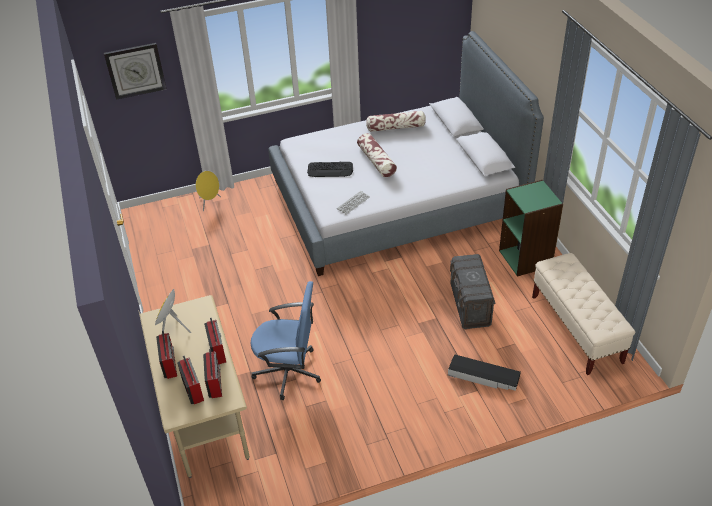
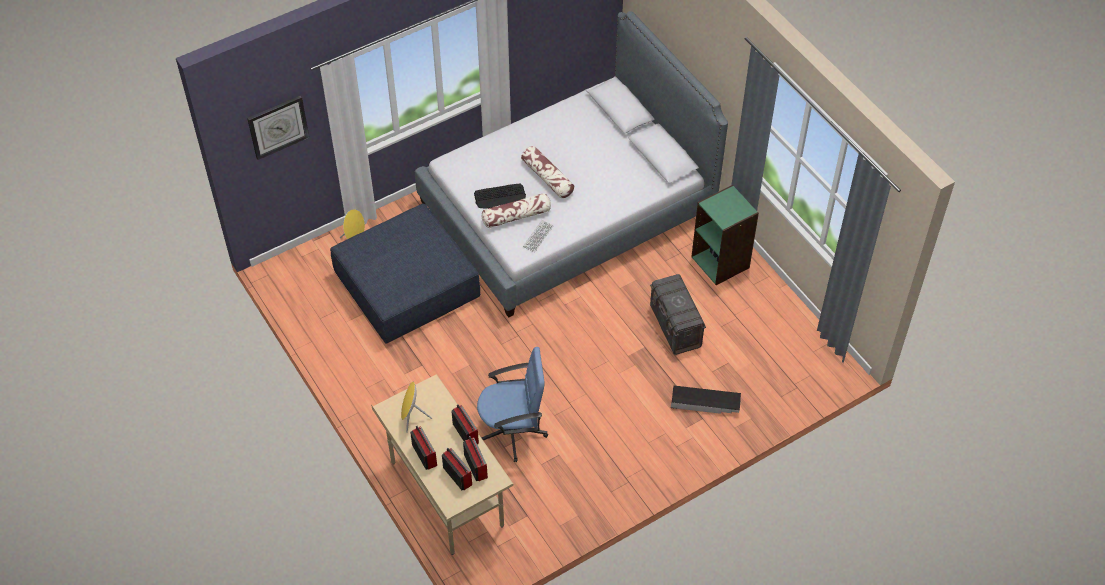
camera: 15 degrees left, 10 degrees up
(239, 240) = (407, 286): none -> blue ottoman
(396, 127) = (556, 127): pillow -> pillow (516, 216)
(576, 329) = (785, 337): beige bench -> none

